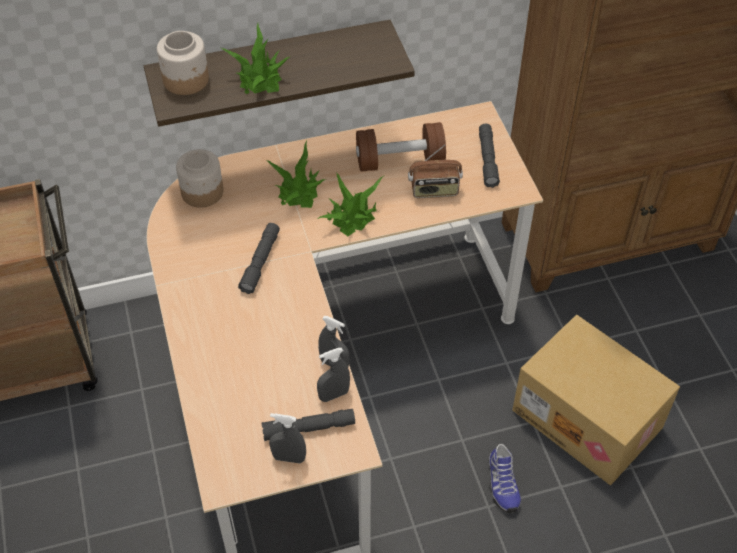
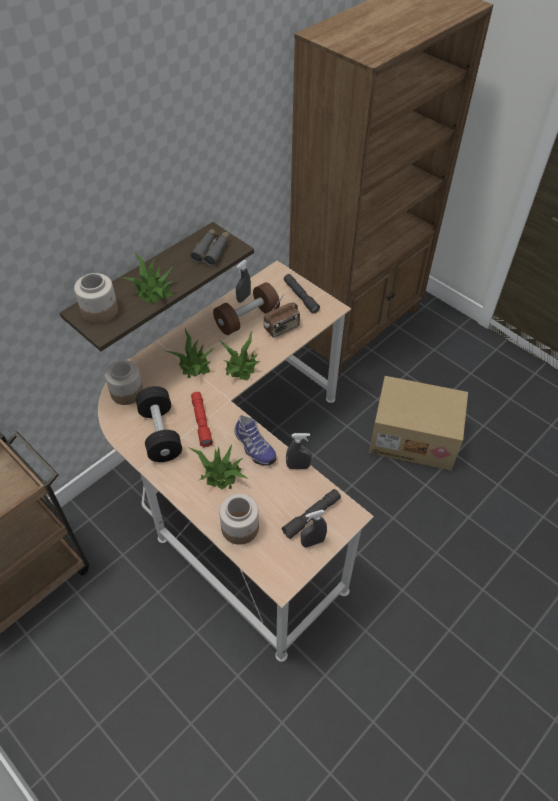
camera: 30 degrees left, 0 degrees up
(206, 255) = (160, 433): none -> black dumbbell
(220, 401) = (240, 527): none -> jar
(240, 330) = (220, 473): none -> potted plant
(260, 262) = (201, 422): grey flashlight -> red flashlight
(334, 395) = (312, 486): grey spray bottle -> grey spray bottle (243, 298)
(361, 55) = (212, 250): none -> grey binoculars
(501, 484) = (391, 500): shoe -> shoe (253, 447)

